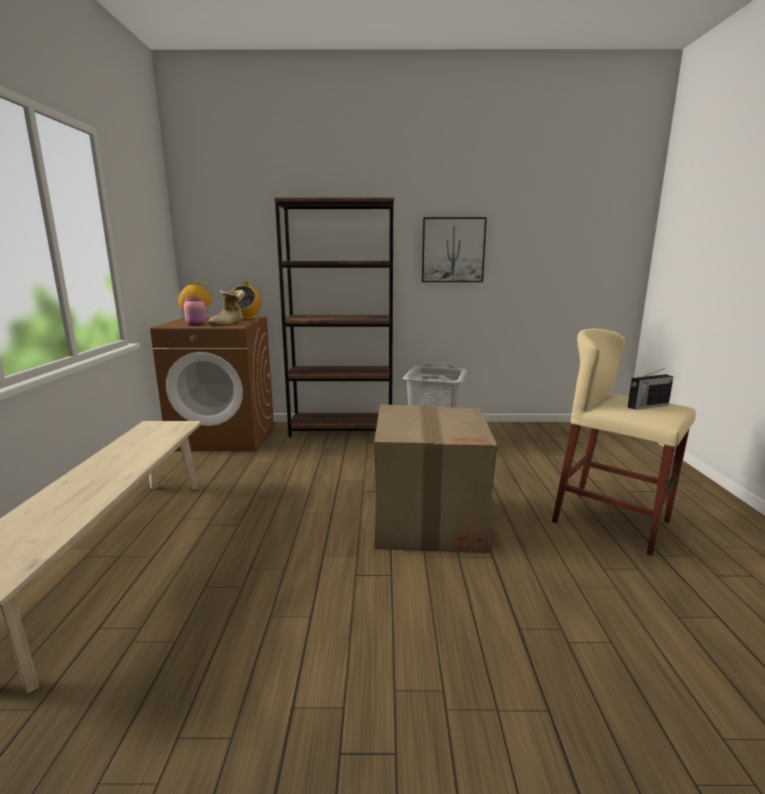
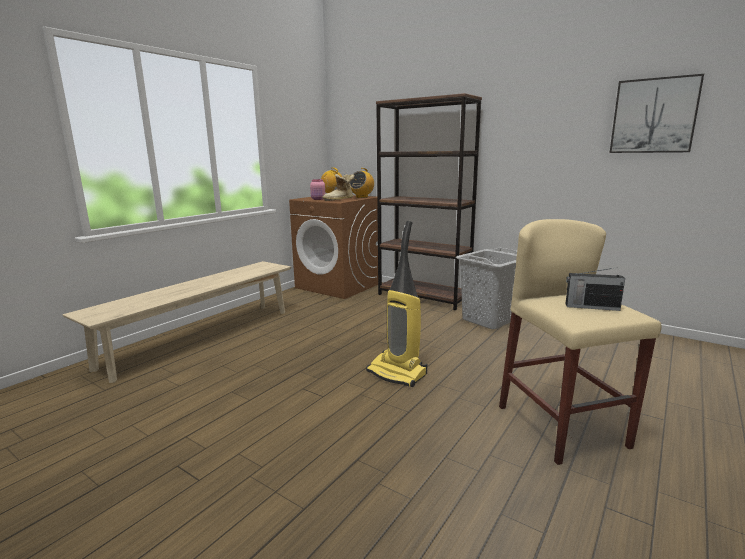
camera: 35 degrees right, 0 degrees up
(429, 520) = (397, 373): cardboard box -> vacuum cleaner
(453, 250) = (538, 139): picture -> picture (654, 116)

